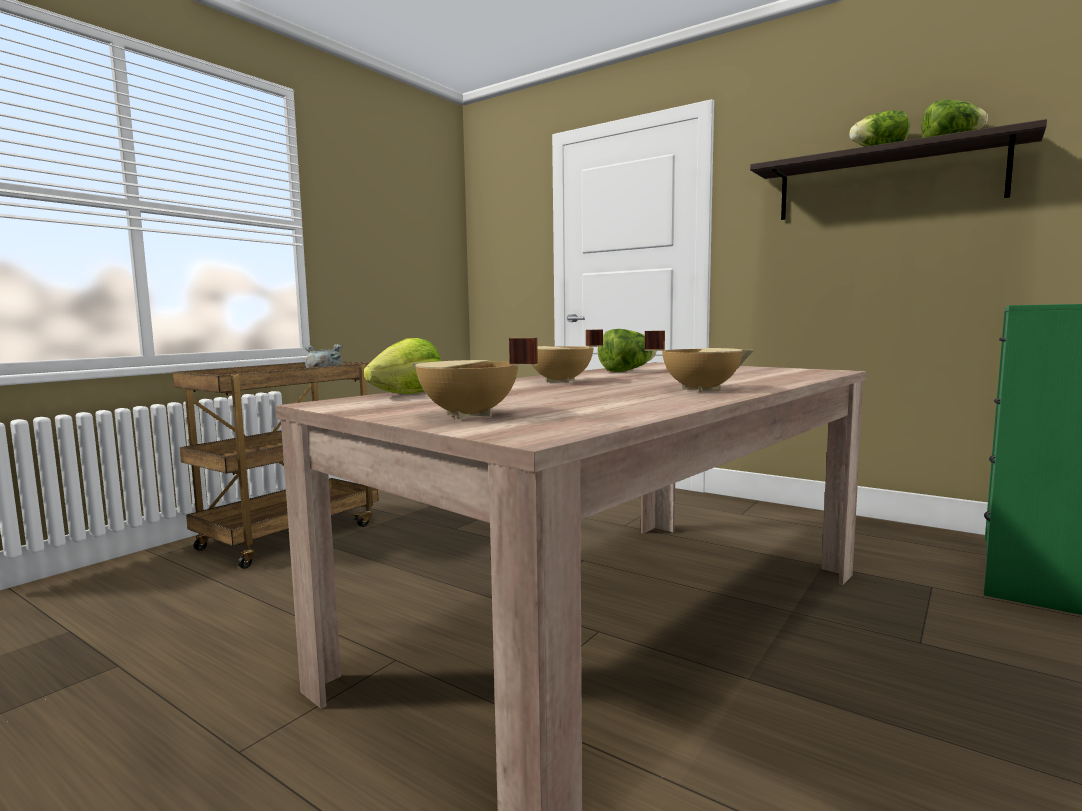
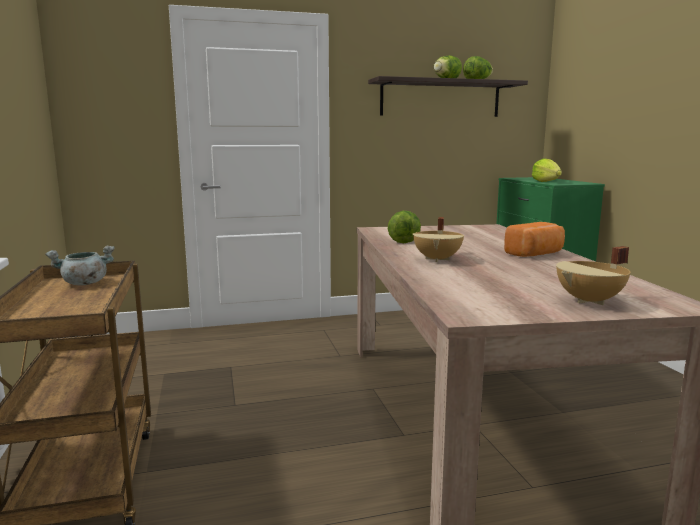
camera: 50 degrees left, 5 degrees up
(407, 394) = (448, 293): lettuce -> lettuce (546, 181)
(700, 389) = (535, 254): beige cooking pot -> bread

